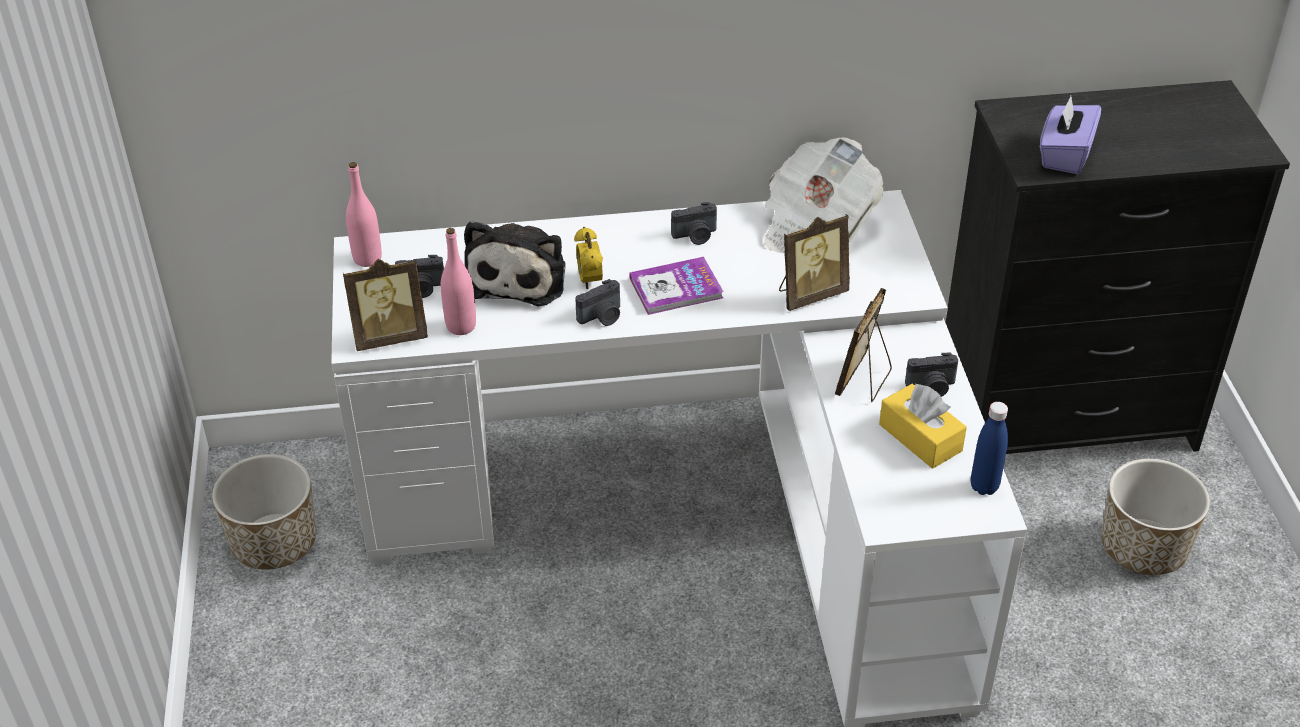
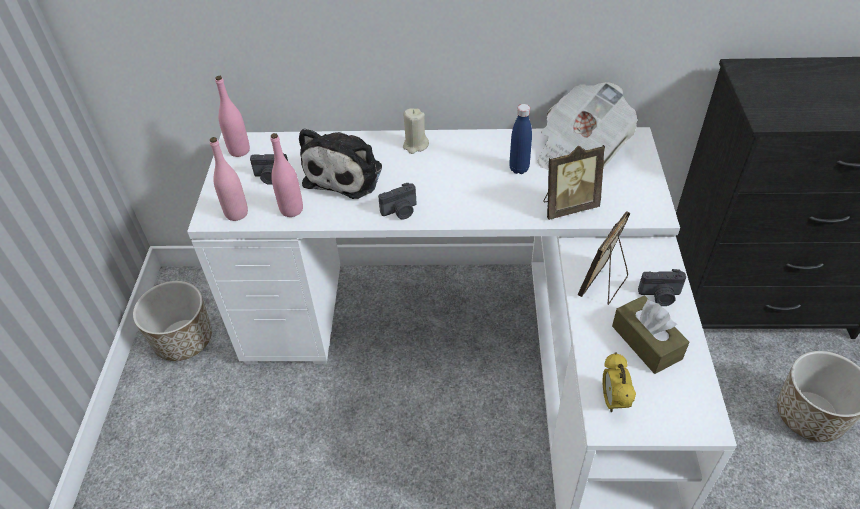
camera: 10 degrees right, 5 degrees up
(390, 336) = (236, 213): picture frame -> pink bottle
(589, 281) = (397, 181): alarm clock -> alarm clock (613, 401)
(602, 234) = (415, 145): none -> beige candle
(676, 288) = (462, 192): book -> none
(695, 236) = (485, 152): camera -> none
(920, 437) = (646, 342): yellow tissue box -> brown tissue box
(984, 486) = (699, 397): blue bottle -> blue bottle (519, 169)
(1064, 155) = (795, 108): purple tissue box -> none

